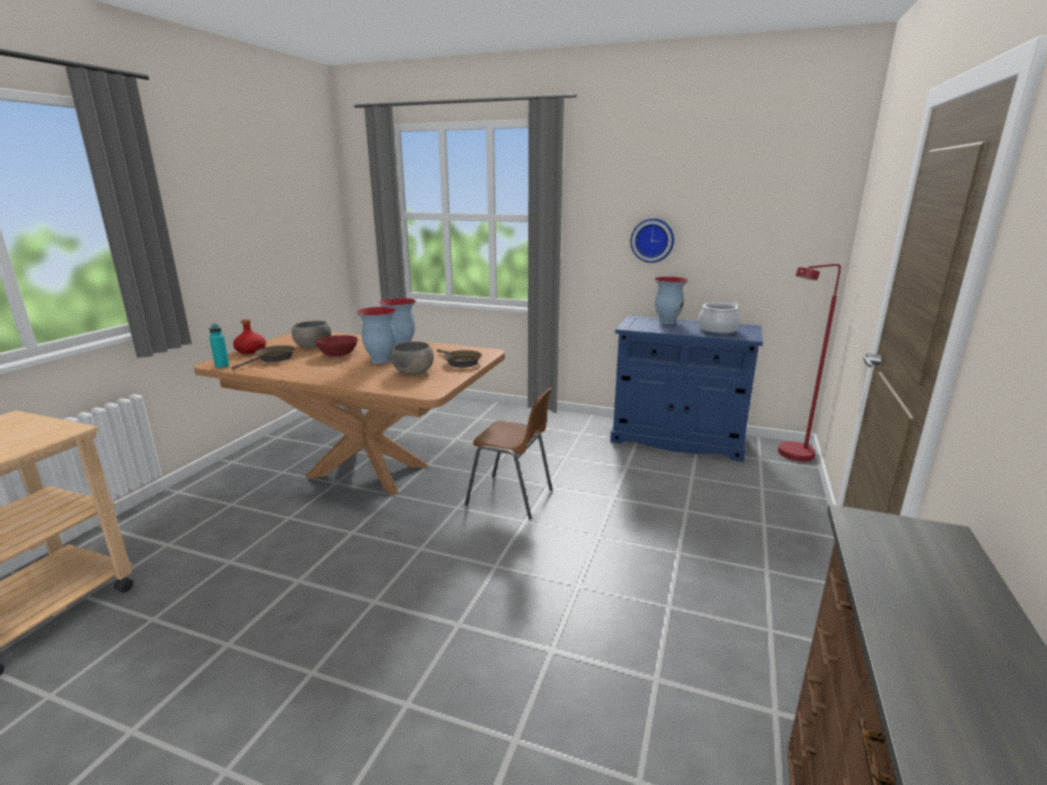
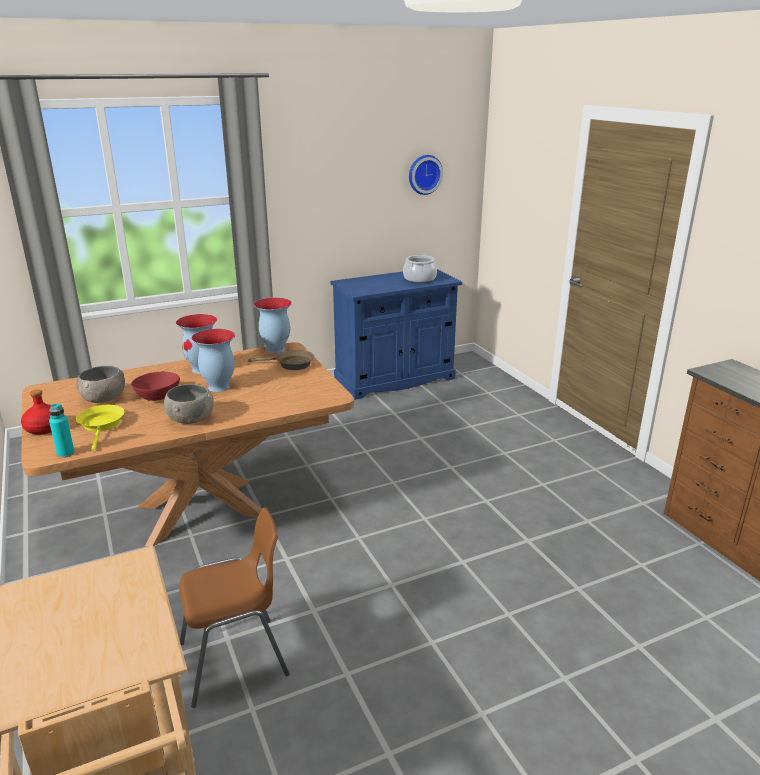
camera: 45 degrees left, 5 degrees up
(273, 359) = (102, 425): brown frying pan -> yellow frying pan
(413, 371) = (276, 385): grey bowl -> grey bowl (191, 418)
(512, 497) = (357, 471): brown chair -> brown chair (237, 659)
(652, 240) = (343, 208): wall clock -> wall clock (424, 174)
(667, 322) = (372, 280): vase -> vase (275, 349)
(790, 456) = (473, 364): red floor lamp -> none

